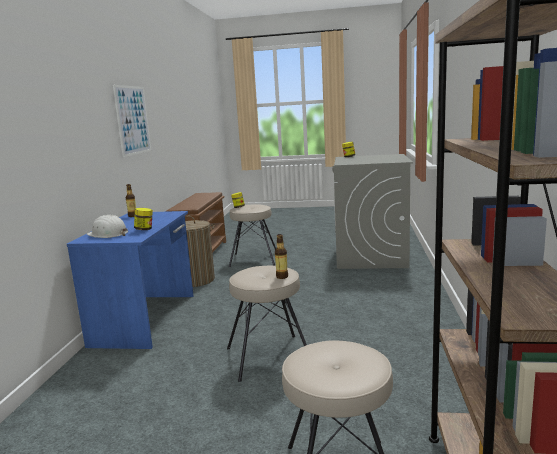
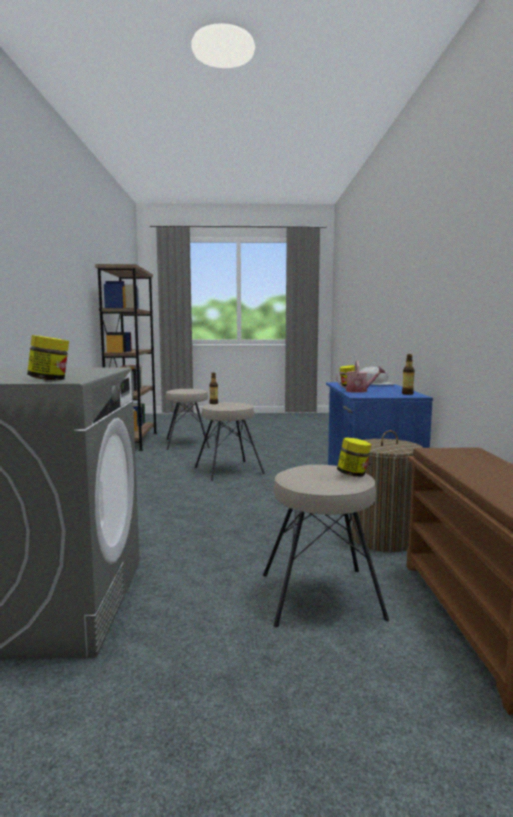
camera: 170 degrees right, 5 degrees down
(133, 120) = (470, 266): picture -> none
(158, 219) = (359, 391): none -> watering can

